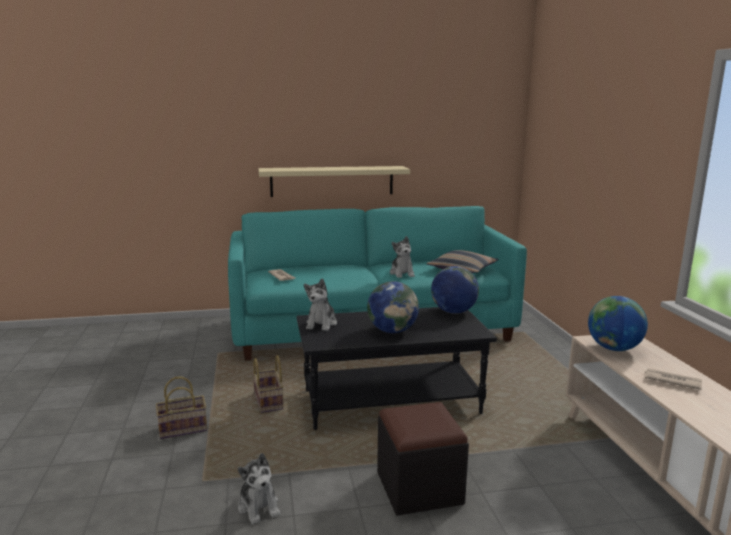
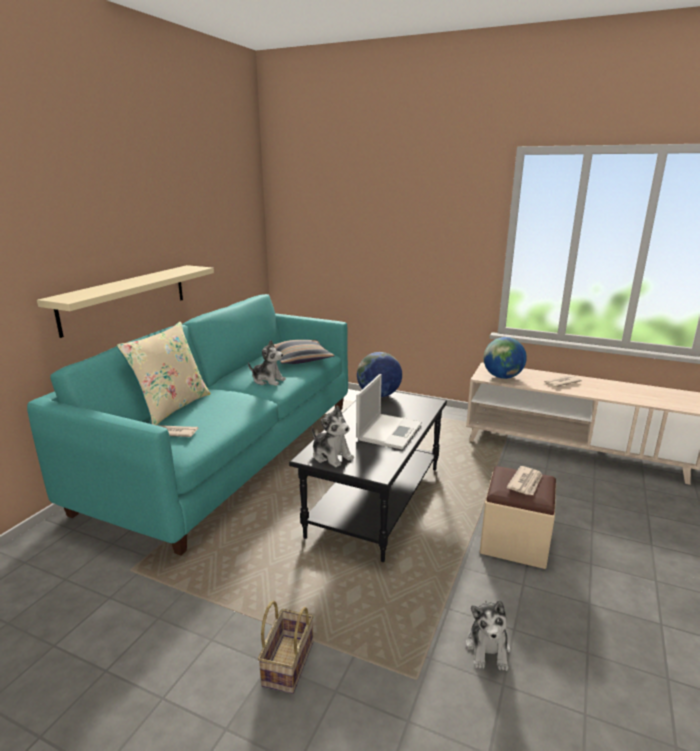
camera: 55 degrees left, 5 degrees up
(259, 506) = (488, 648): plush toy -> plush toy turned 90 degrees clockwise
(269, 402) = (298, 571): basket -> none
(315, 266) = (172, 407): none -> beige pillow
(392, 331) = (389, 431): globe -> laptop
(419, 488) = (514, 542): black ottoman -> beige ottoman
(424, 420) = (526, 482): none -> newspaper

